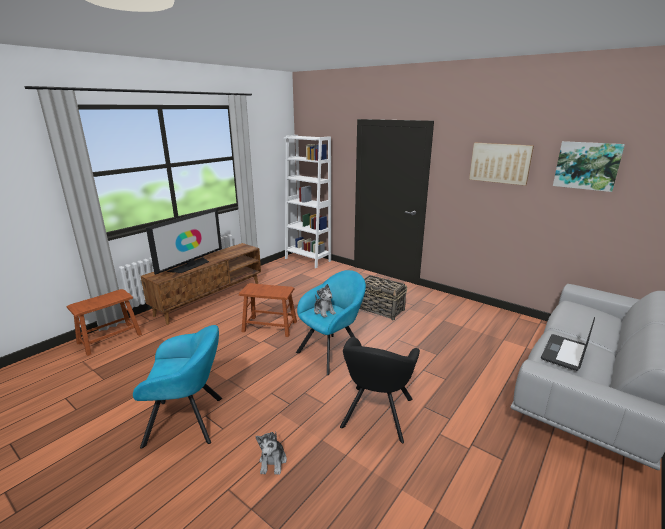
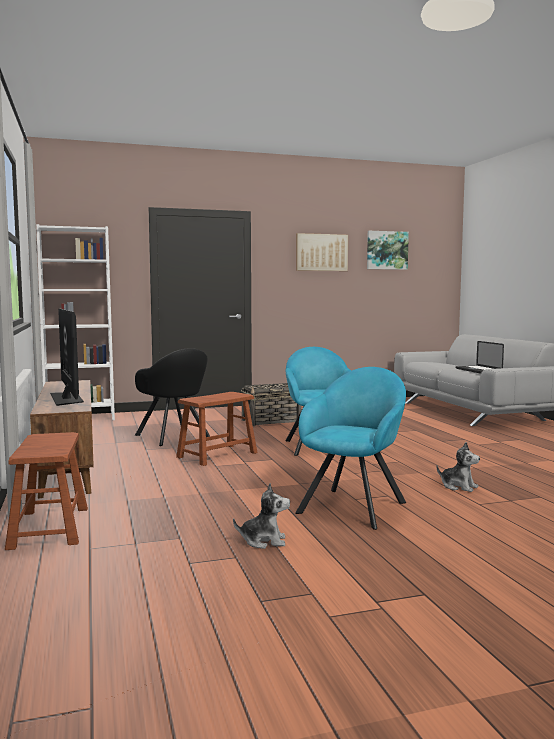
camera: 55 degrees left, 15 degrees down
(324, 311) = (314, 391): plush toy -> plush toy (264, 541)
(376, 415) = (436, 452): black armchair -> black armchair (174, 437)

